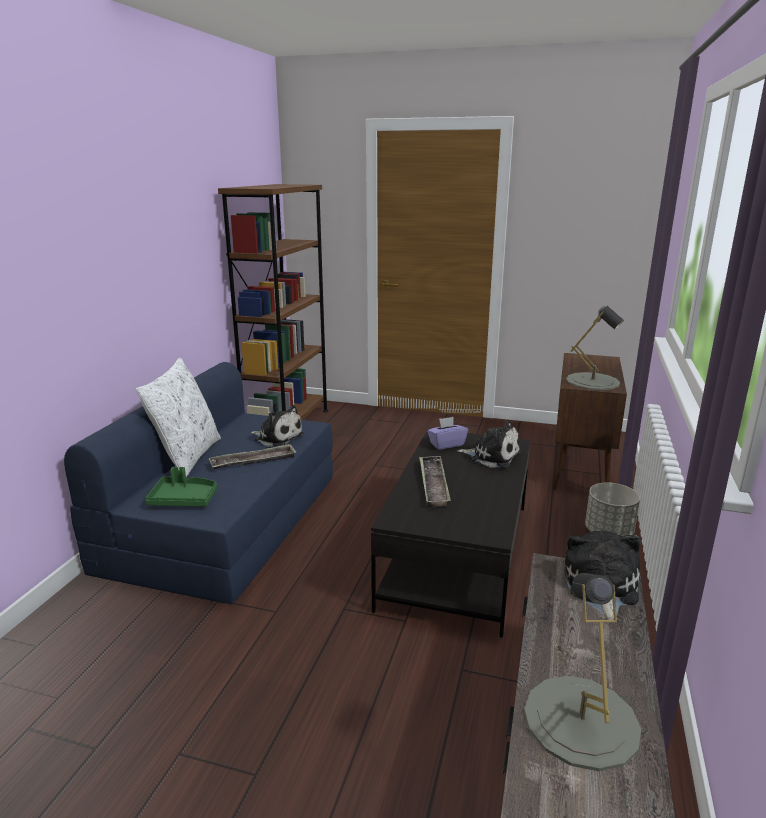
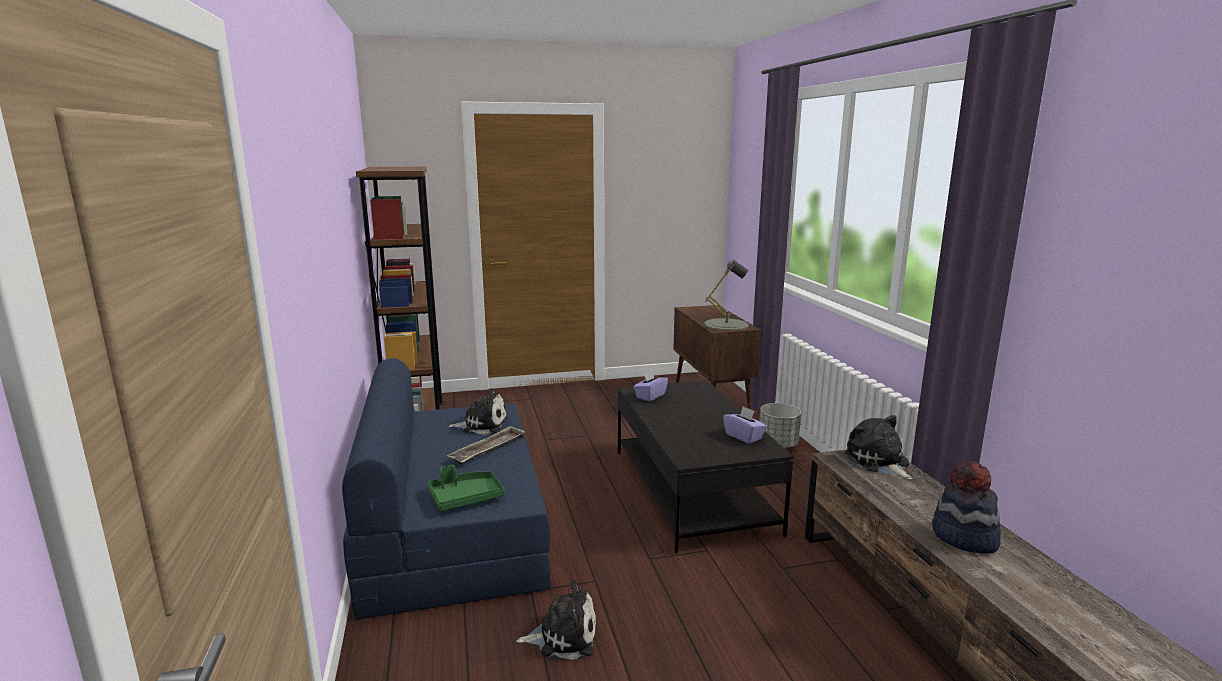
camera: 30 degrees left, 5 degrees down
(187, 457) = (412, 462): white pillow -> none
(433, 484) = (681, 427): tray -> none
(484, 512) = (744, 436): none -> purple tissue box
(491, 456) = (696, 397): plush toy -> plush toy (563, 636)
(580, 720) = (963, 537): grey table lamp -> hat

